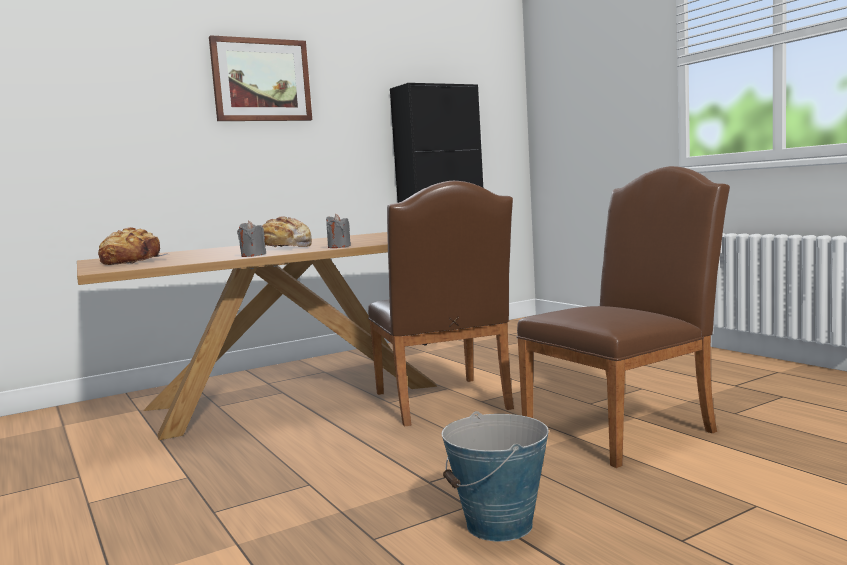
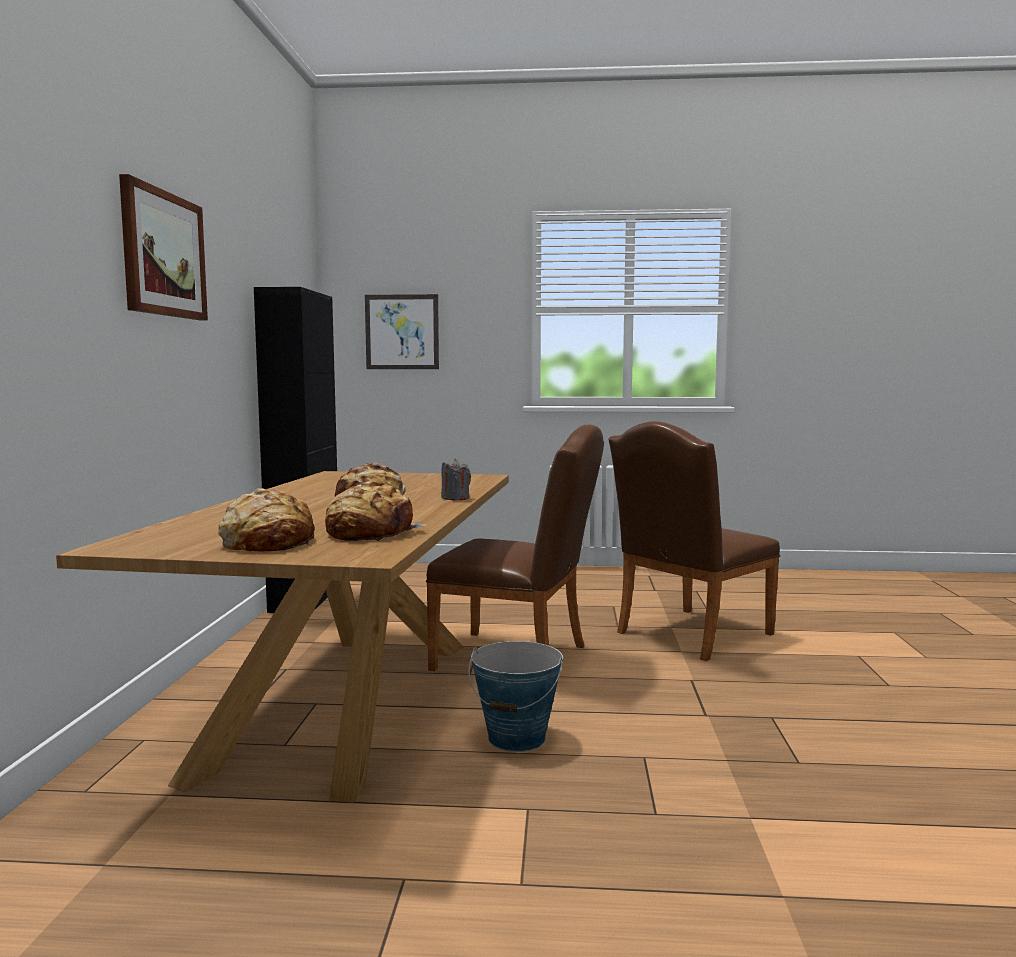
camera: 55 degrees left, 0 degrees up
(180, 260) = (370, 532): none -> bread
(253, 255) = (429, 516): grey candle -> none
(499, 525) = (818, 718): bucket -> bucket (517, 738)
(577, 105) = (402, 332): none -> picture
(627, 428) = (688, 635): brown chair -> brown chair turned 135 degrees counterclockwise

